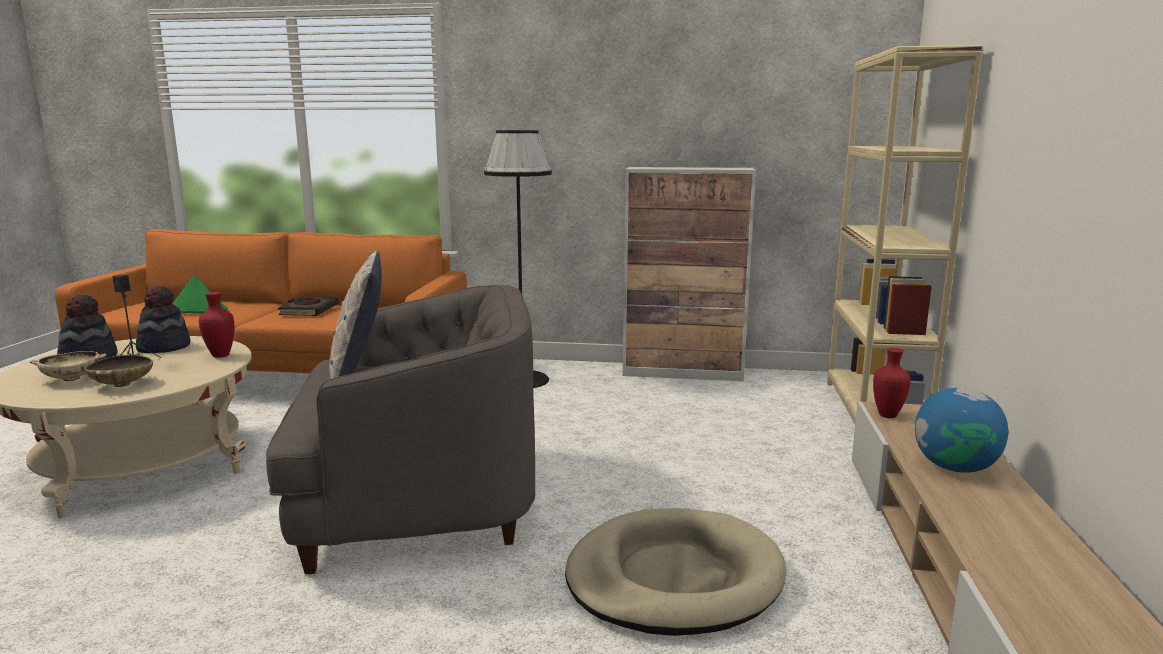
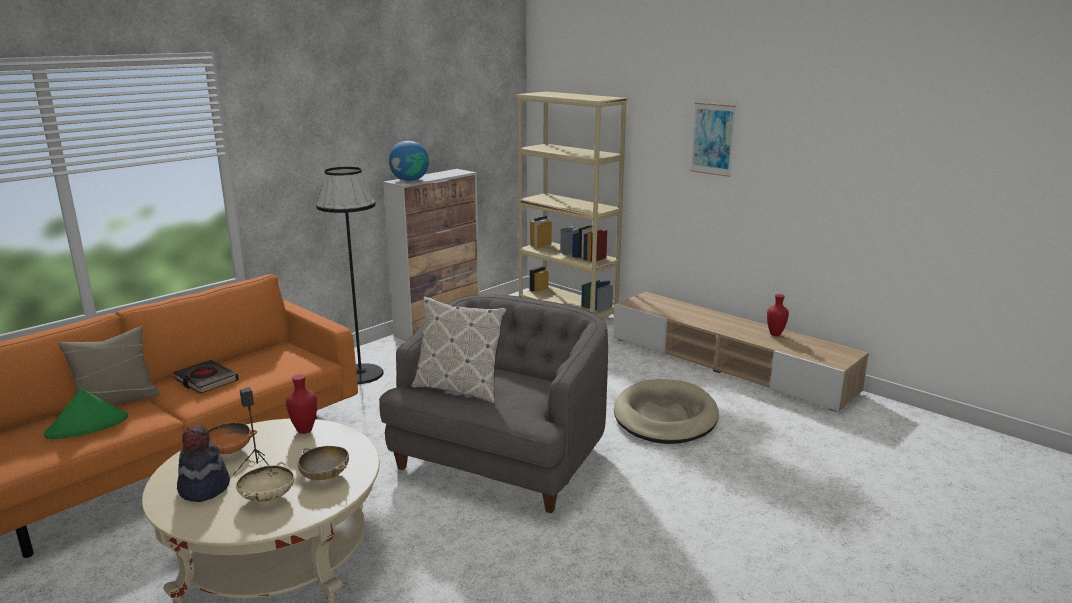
camera: 55 degrees left, 5 degrees up
(164, 347) = (229, 451): hat -> orange bowl
(252, 305) = (116, 401): none -> beige pillow
(887, 415) = (638, 306): red vase -> red vase (774, 334)
(955, 467) = (701, 317): globe -> globe (410, 180)
(1066, 100) = (713, 139): none -> picture

